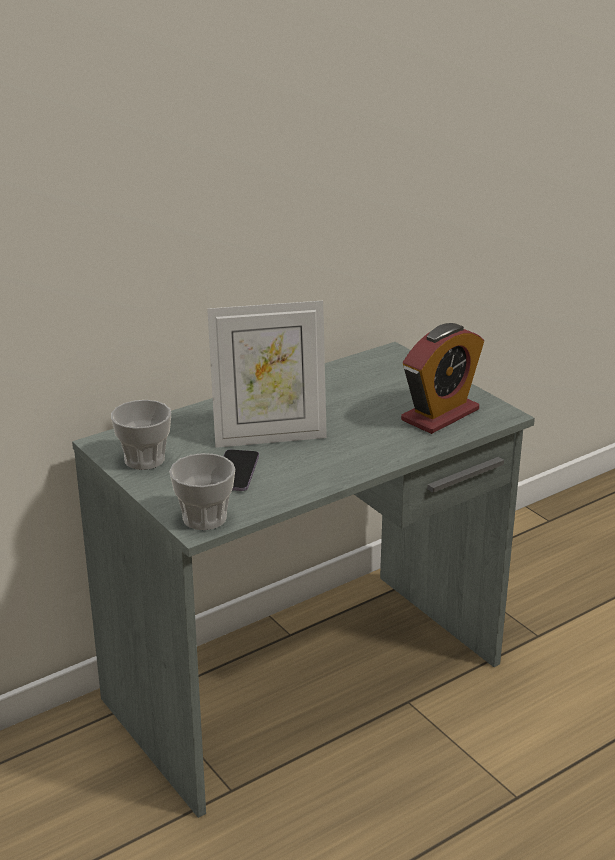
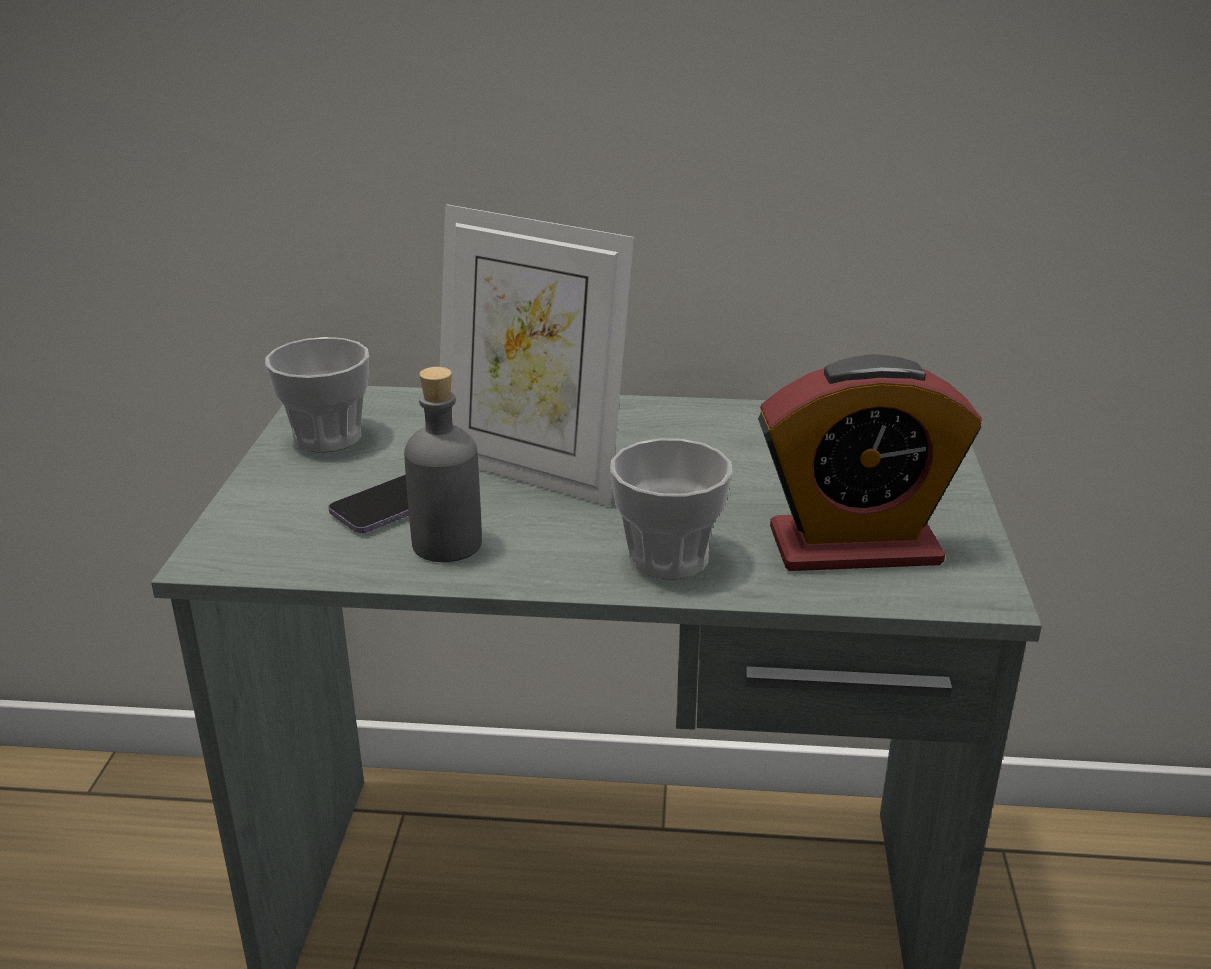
camera: 40 degrees right, 0 degrees up
(204, 518) = (245, 548): cup -> cup (668, 557)
(287, 479) = (447, 544): none -> grey bottle

